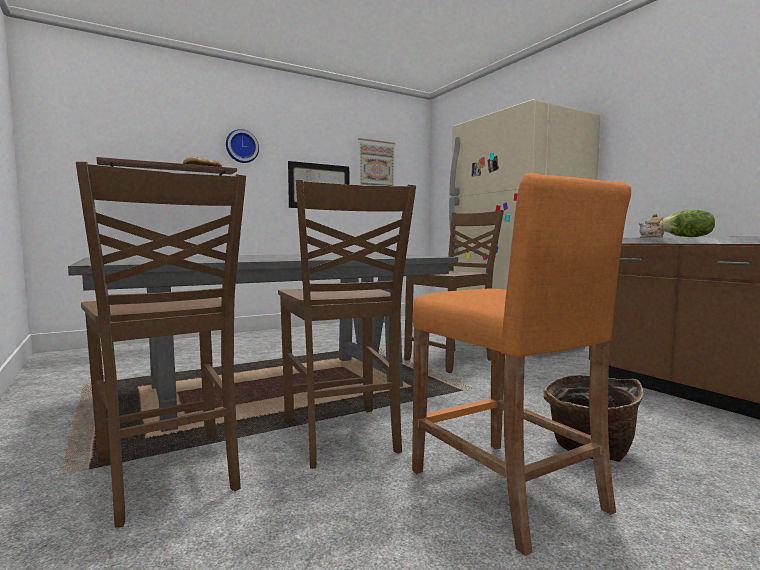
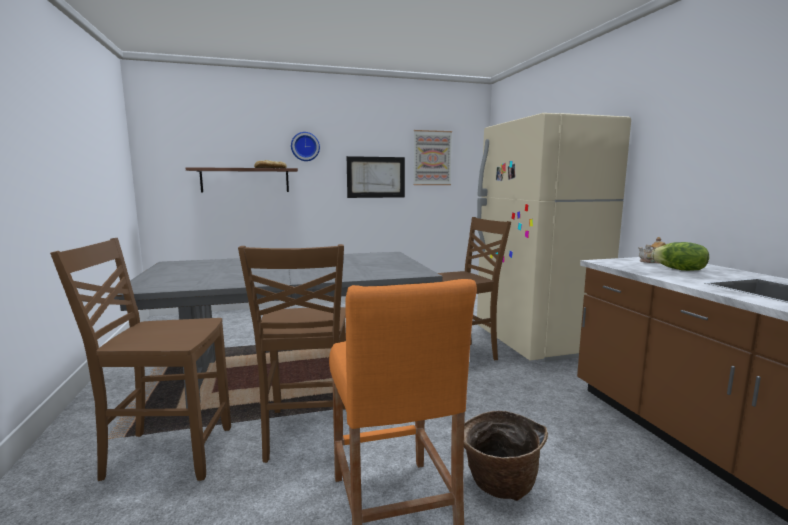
camera: 15 degrees right, 5 degrees up
(168, 477) = (167, 453): brown chair -> brown chair turned 105 degrees clockwise

